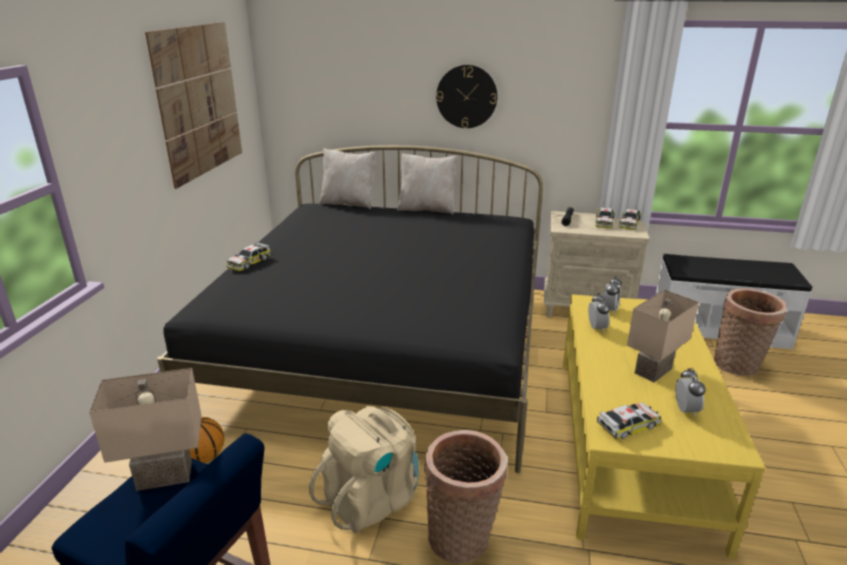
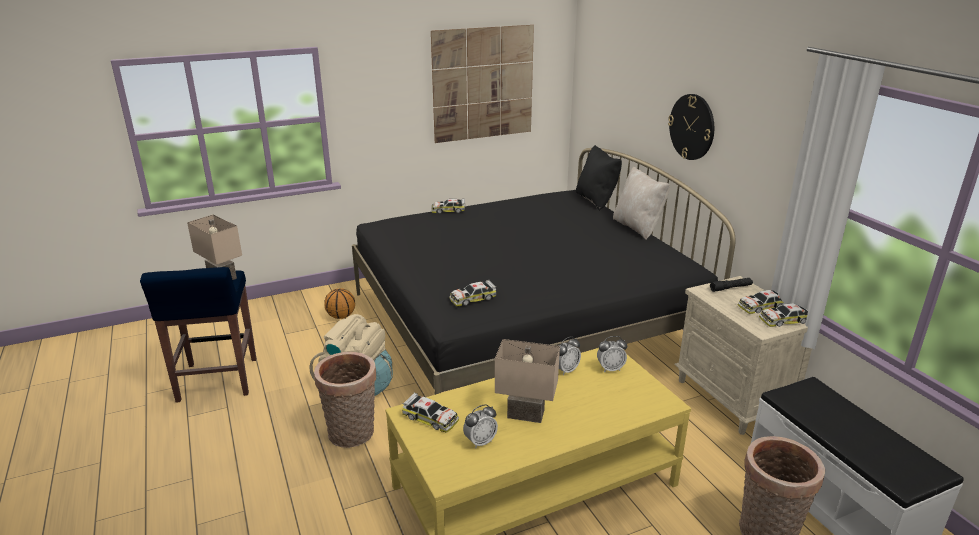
camera: 55 degrees right, 0 degrees up
(348, 203) = (596, 200): beige pillow -> black pillow
(470, 313) = (472, 298): none -> toy car

